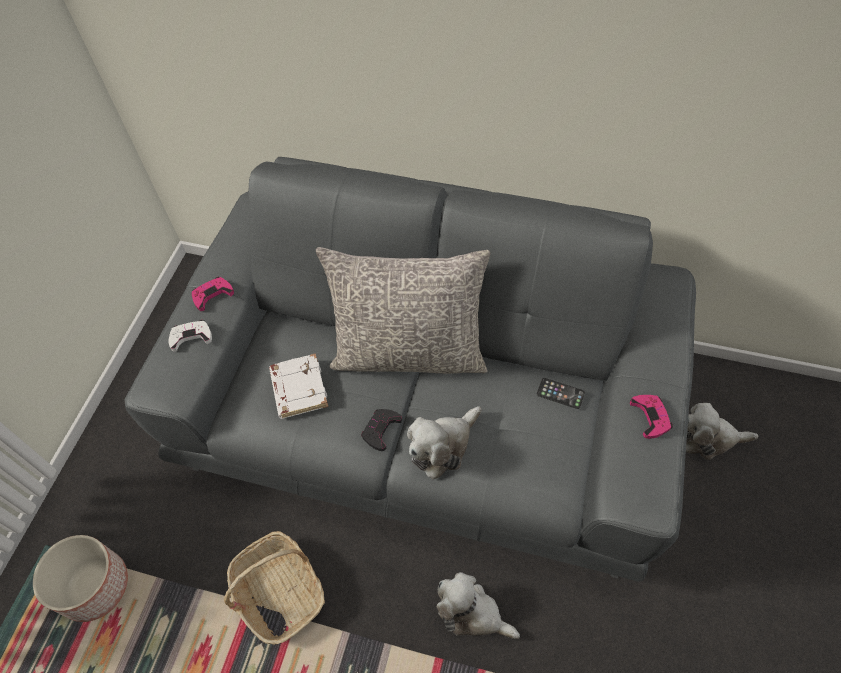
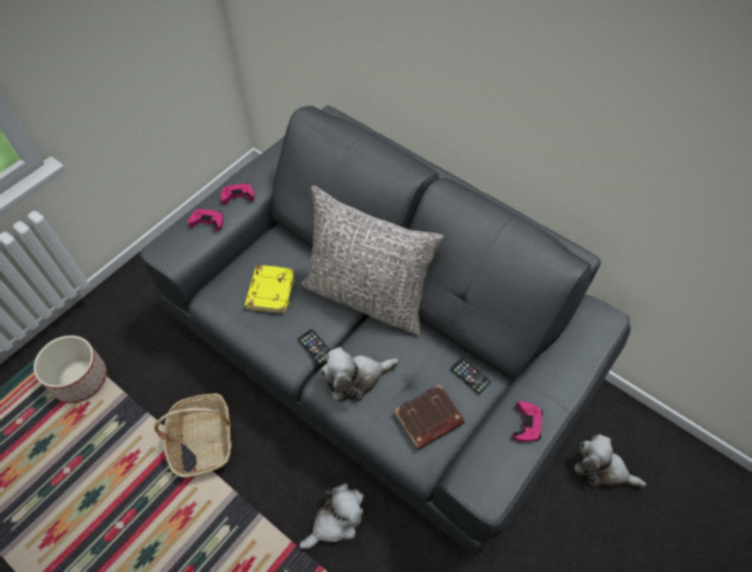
camera: 20 degrees right, 0 degrees up
(191, 337) = (207, 221): white game controller -> pink game controller
(298, 388) = (270, 290): white book -> yellow book
(381, 430) = (315, 347): black game controller -> phone
(472, 613) = (336, 521): plush toy -> plush toy turned 90 degrees clockwise
(542, 457) = (428, 419): none -> brown book

